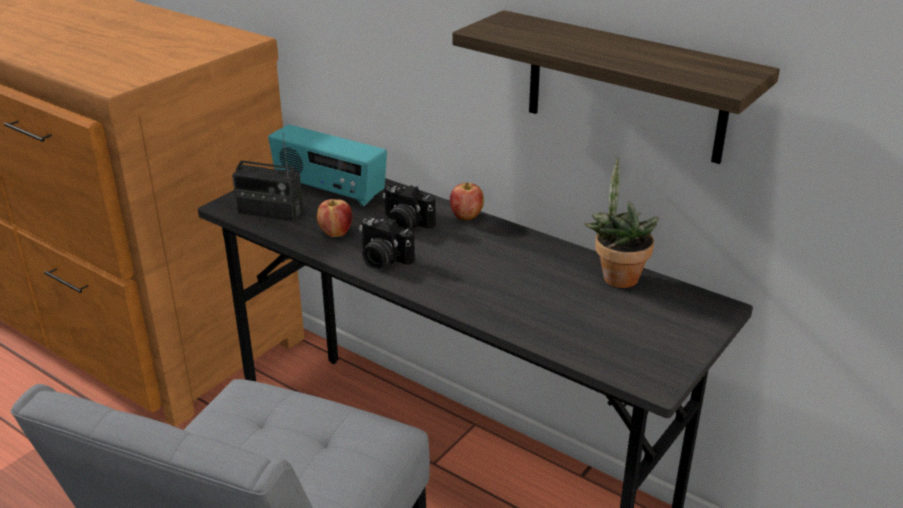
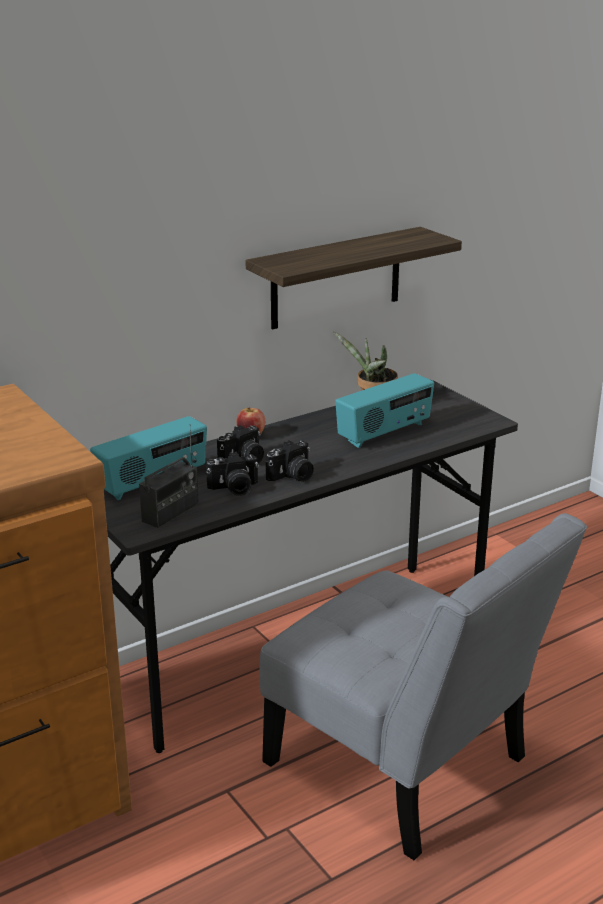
camera: 70 degrees left, 5 degrees down
(336, 233) = (234, 489): apple -> camera
(540, 299) = (385, 433): none -> radio

